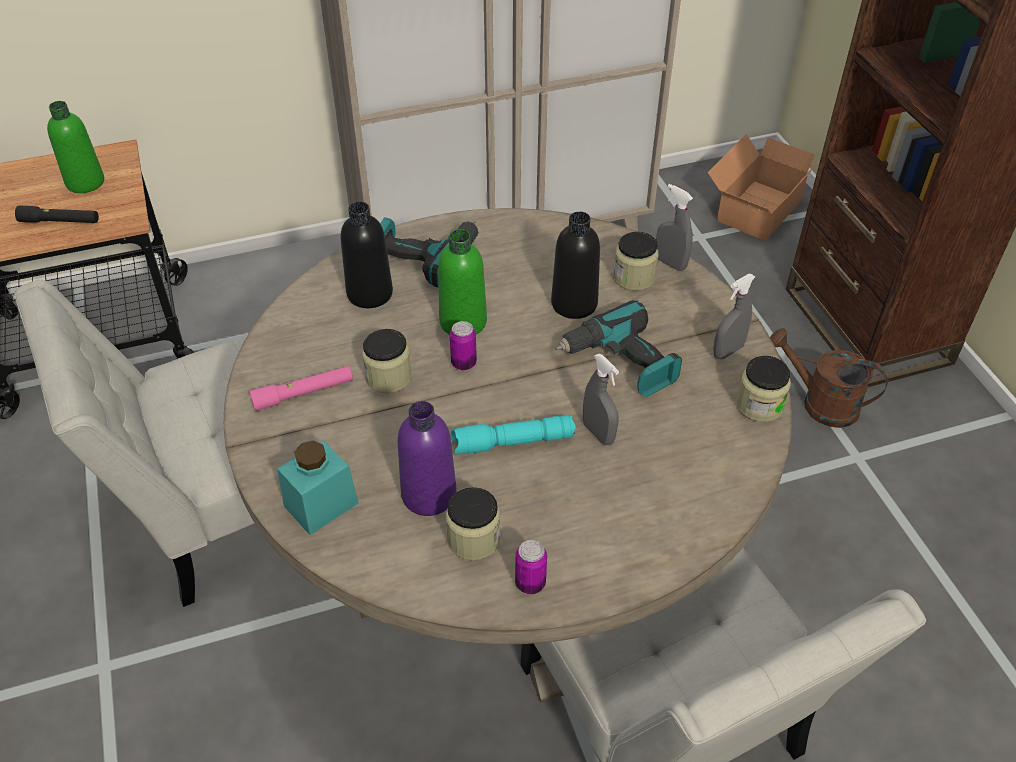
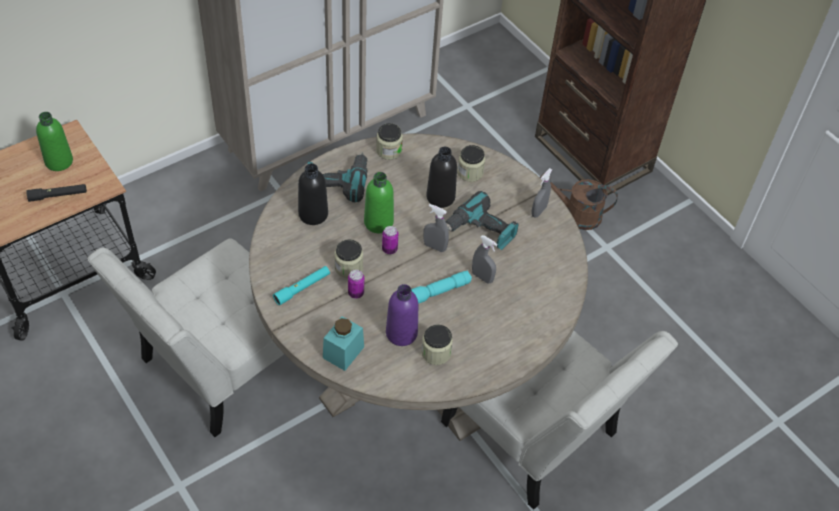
camera: 20 degrees left, 5 degrees up
(303, 393) = (302, 288): pink flashlight -> turquoise flashlight
(530, 583) = (475, 370): can -> can (356, 293)
(670, 263) = (488, 158): grey spray bottle -> grey spray bottle (434, 247)
(755, 210) = (499, 78): cardboard box -> none
(759, 405) = (565, 241): jar -> jar (389, 150)

